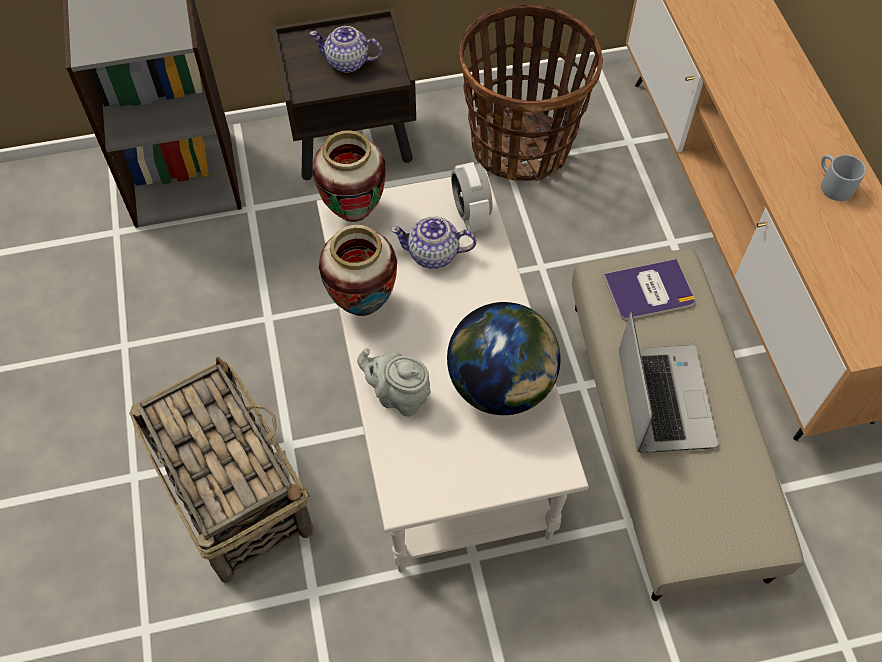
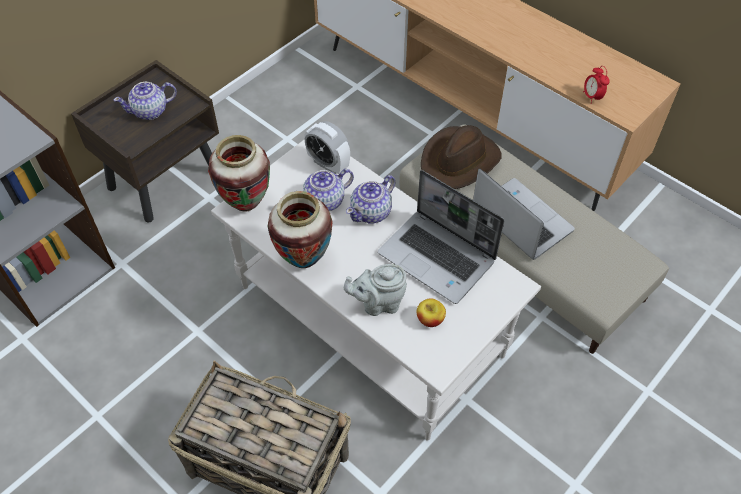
camera: 35 degrees left, 5 degrees down
(436, 446) = (430, 319): none -> apple
(472, 294) = (371, 212): none -> teapot
(501, 385) = (438, 257): globe -> laptop
(521, 147) = (289, 124): basket -> none
(648, 291) = (459, 161): book -> brown hat
(832, 184) = (535, 34): grey mug -> none
(836, 301) = (592, 97): none -> alarm clock

